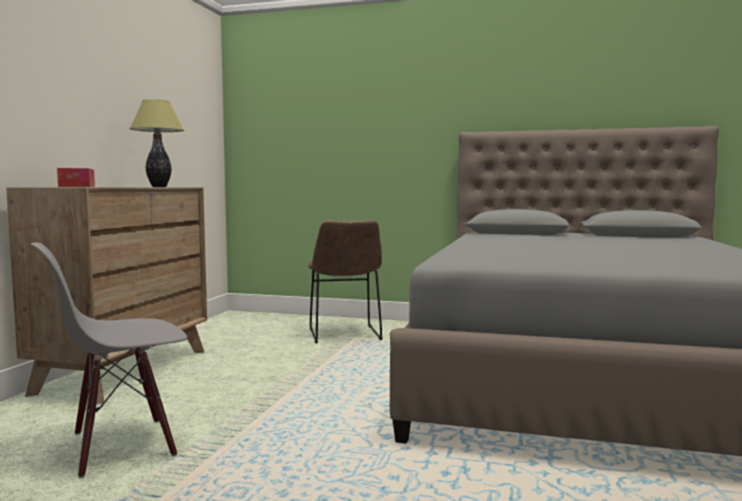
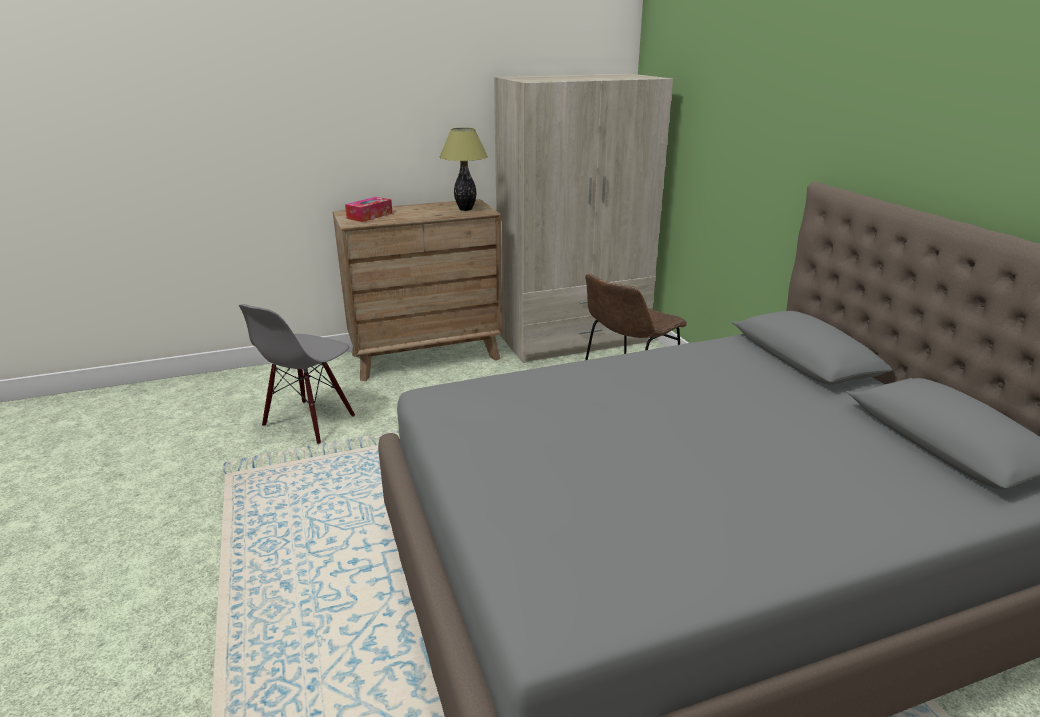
camera: 55 degrees right, 20 degrees up
(122, 445) = (309, 421): grey chair -> grey chair turned 90 degrees counterclockwise
(232, 327) = (573, 338): none -> beige wardrobe

